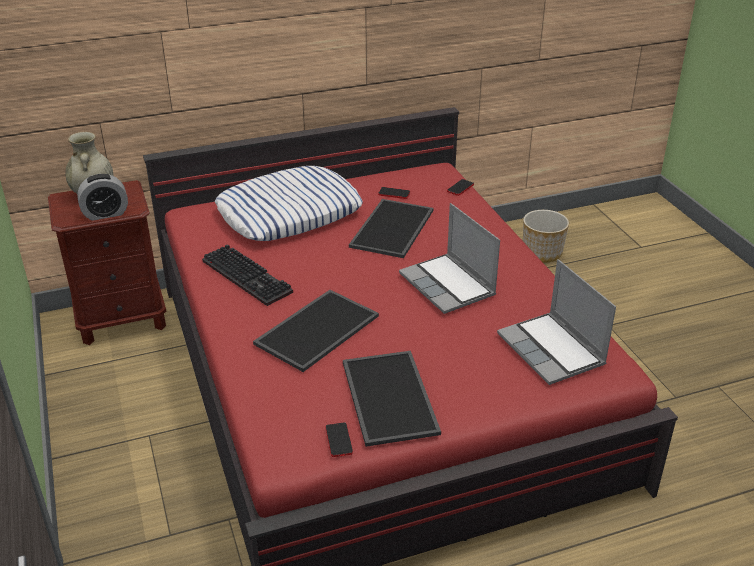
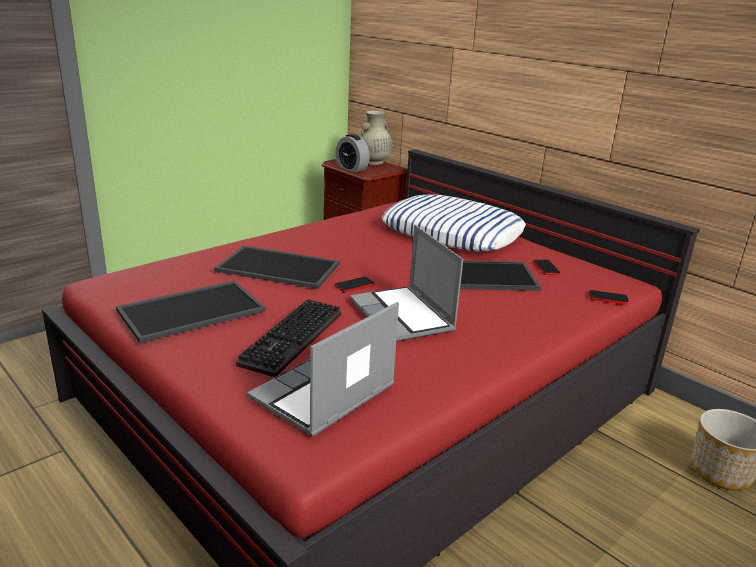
camera: 65 degrees right, 10 degrees down
(249, 277) = (339, 234): keyboard -> keyboard (294, 340)
(339, 440) = (125, 299): phone -> phone (354, 285)
(448, 285) = (403, 316): laptop -> laptop turned 60 degrees counterclockwise

